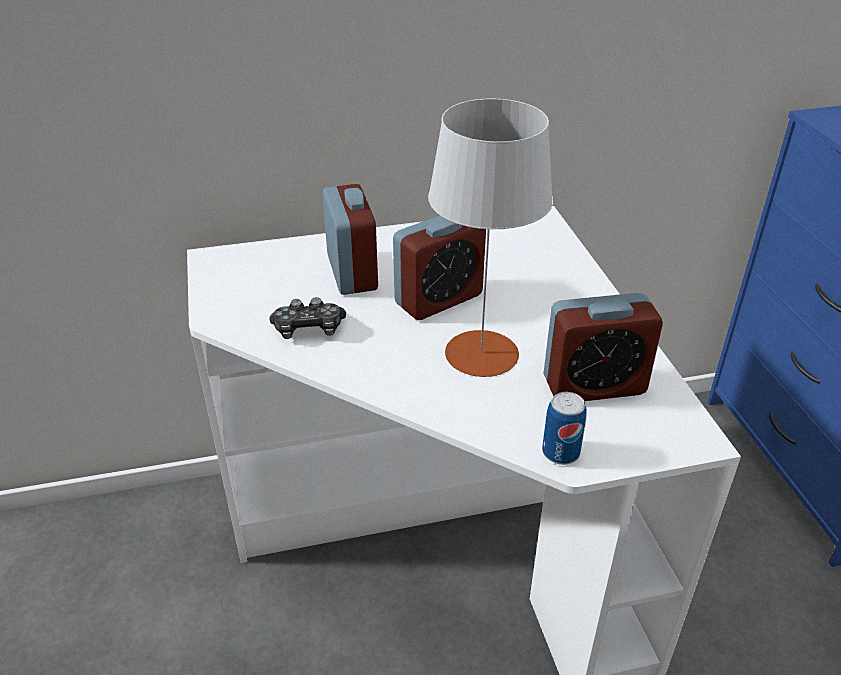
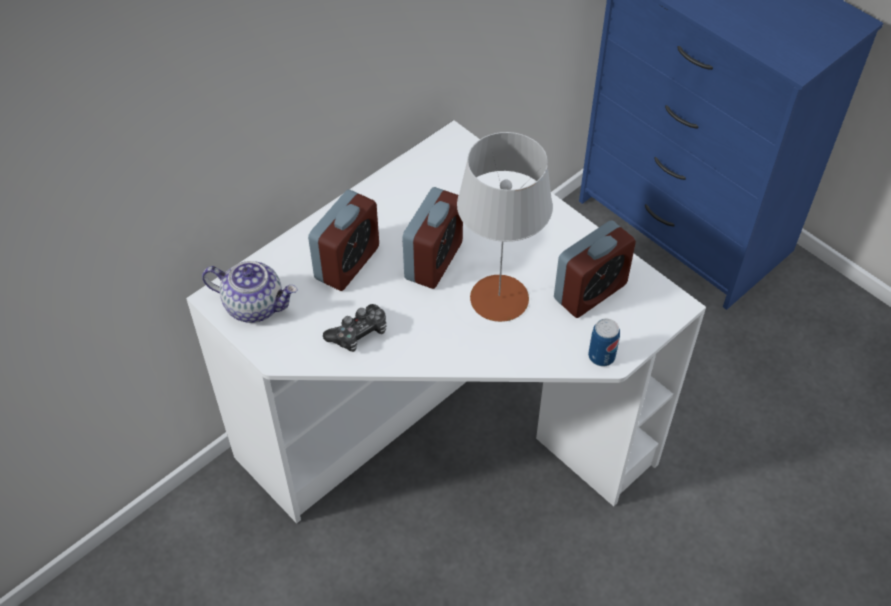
camera: 30 degrees left, 15 degrees up
(237, 274) = (255, 305): none -> teapot
(352, 273) = (347, 263): alarm clock -> alarm clock turned 75 degrees clockwise

